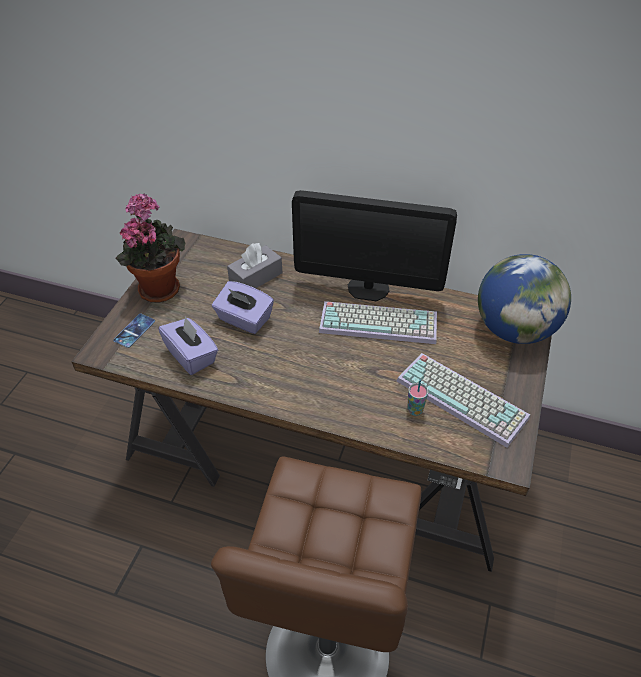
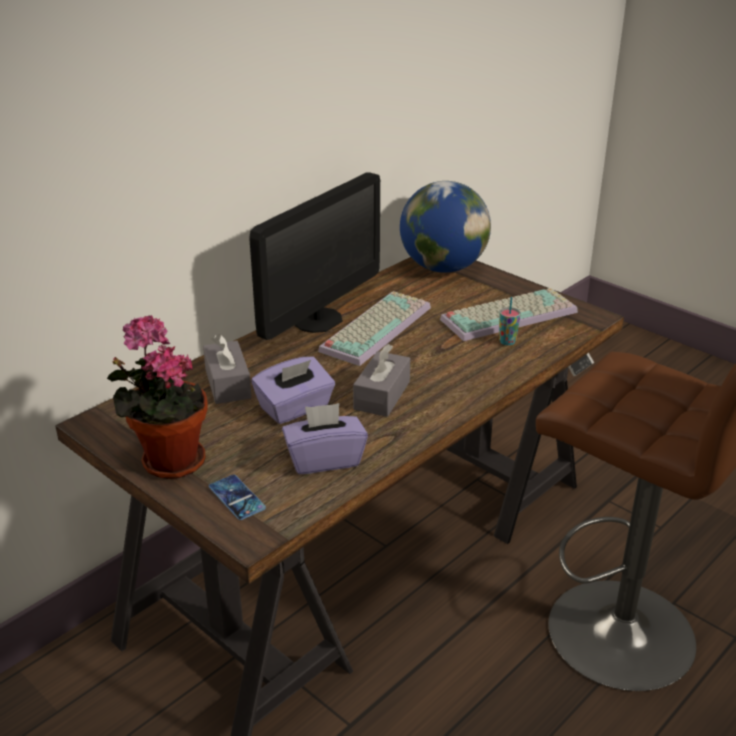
camera: 65 degrees left, 15 degrees down
(285, 358) = (382, 395): none -> grey tissue box

